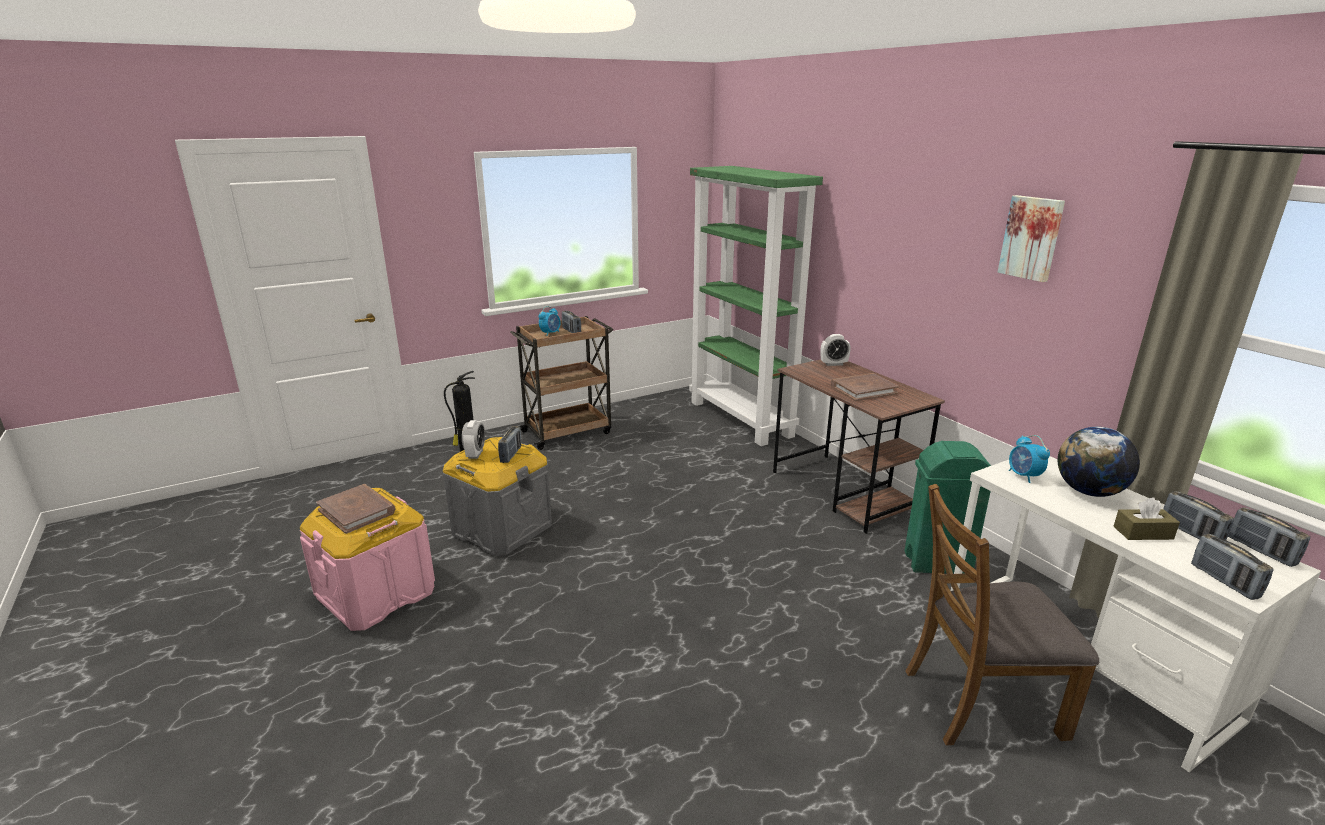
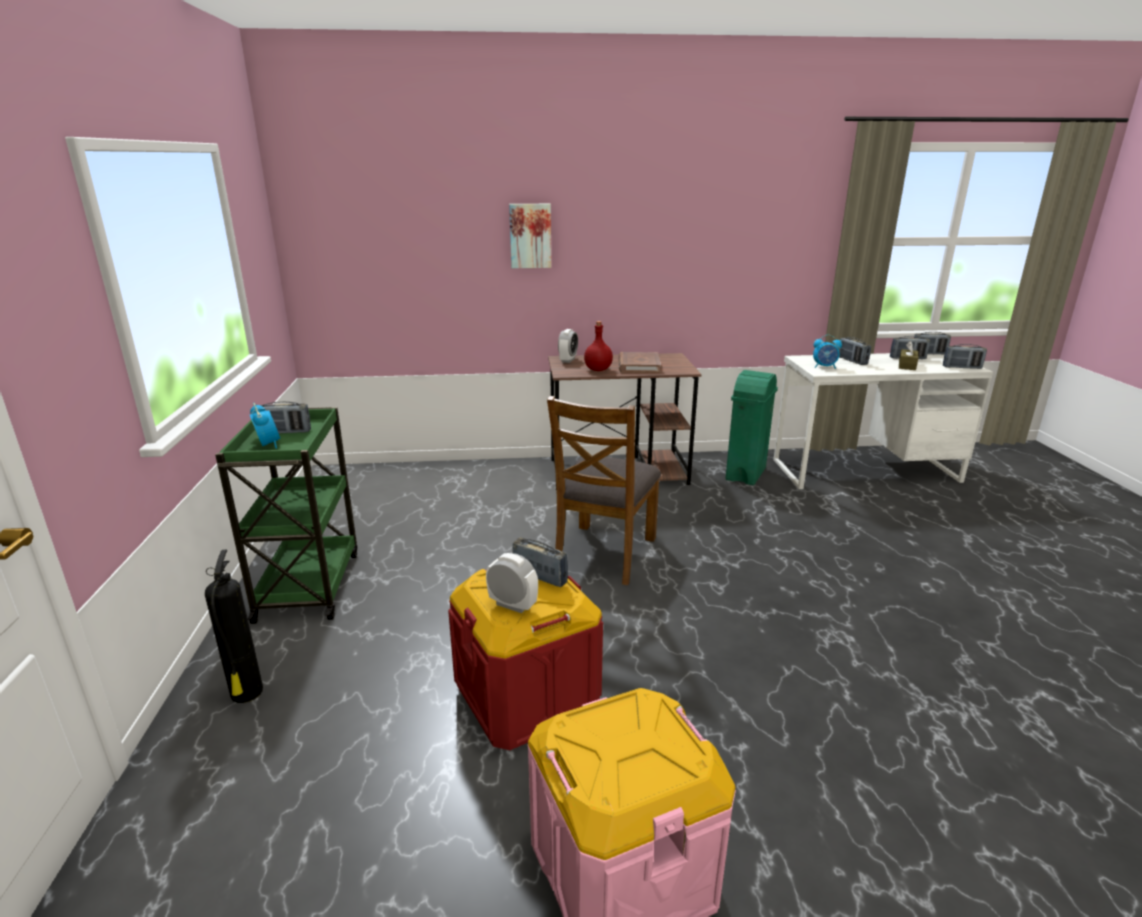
camera: 65 degrees left, 0 degrees up
(357, 511) = (632, 747): brown book -> none
(502, 529) = (527, 696): grey storage box -> red storage box
(568, 432) = (309, 584): brown cart -> green cart
(741, 419) = (430, 472): green bookcase -> none
(823, 378) = (597, 370): none -> red bottle
(981, 701) = (904, 514): brown chair -> brown chair (604, 553)
(1032, 238) = (736, 200): picture -> picture (530, 236)
(1089, 492) = (852, 361): globe -> radio

